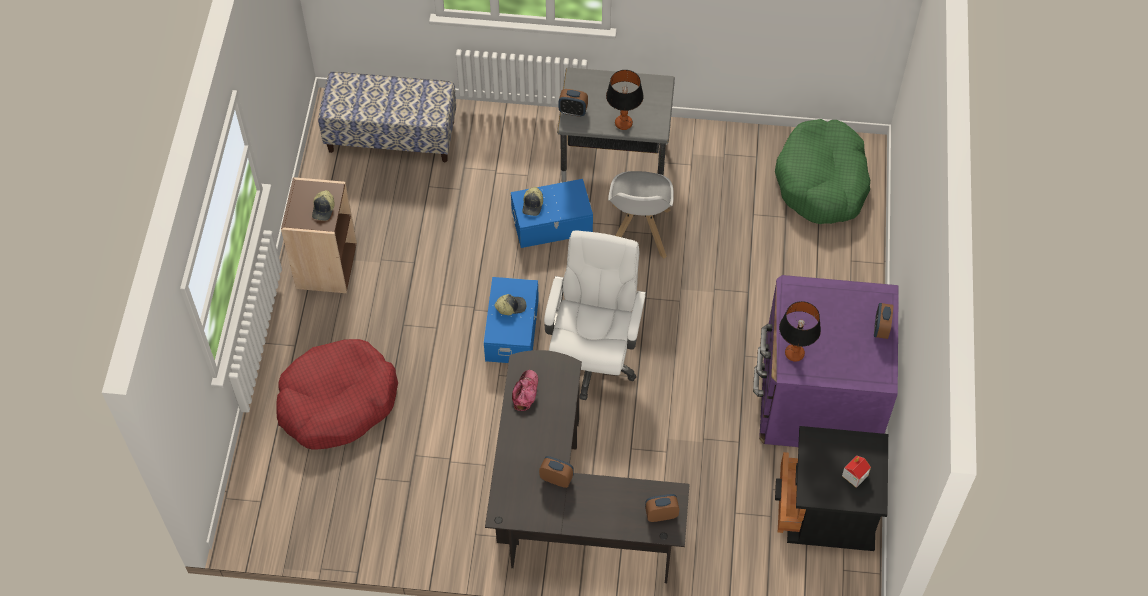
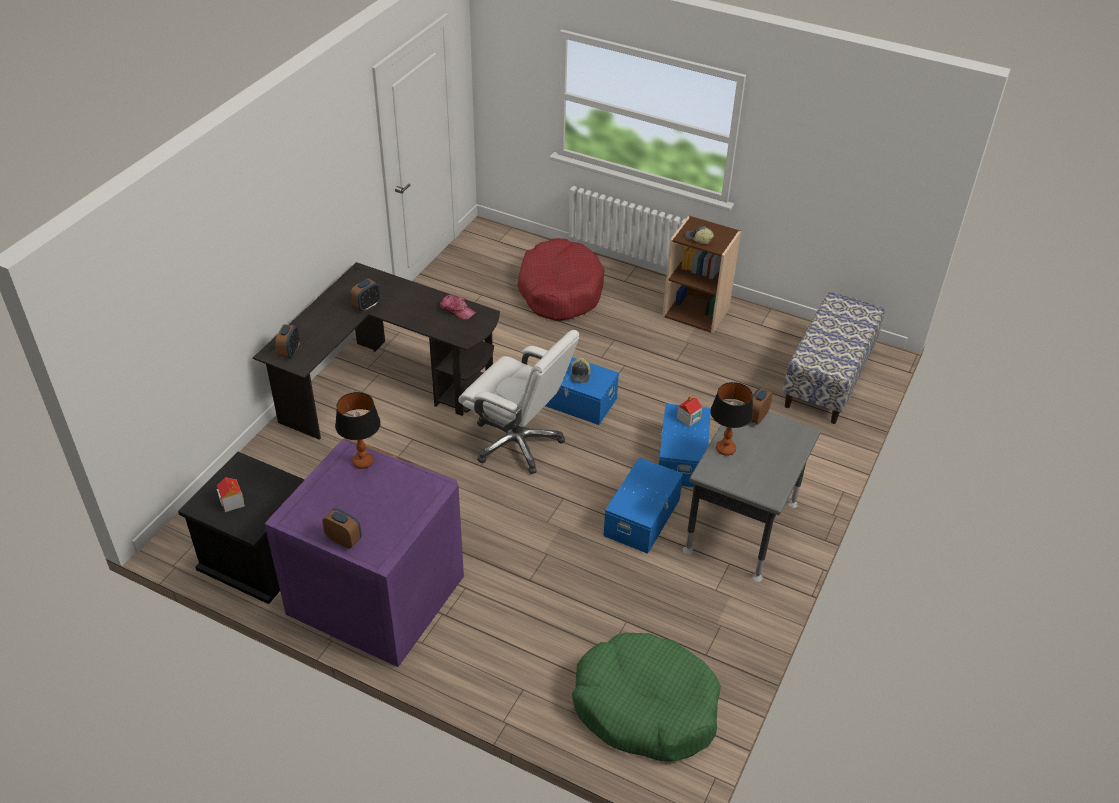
camera: 110 degrees right, 15 degrees down
(533, 205) = (688, 418): cap -> toy house
(638, 233) = (643, 517): chair -> blue storage box

